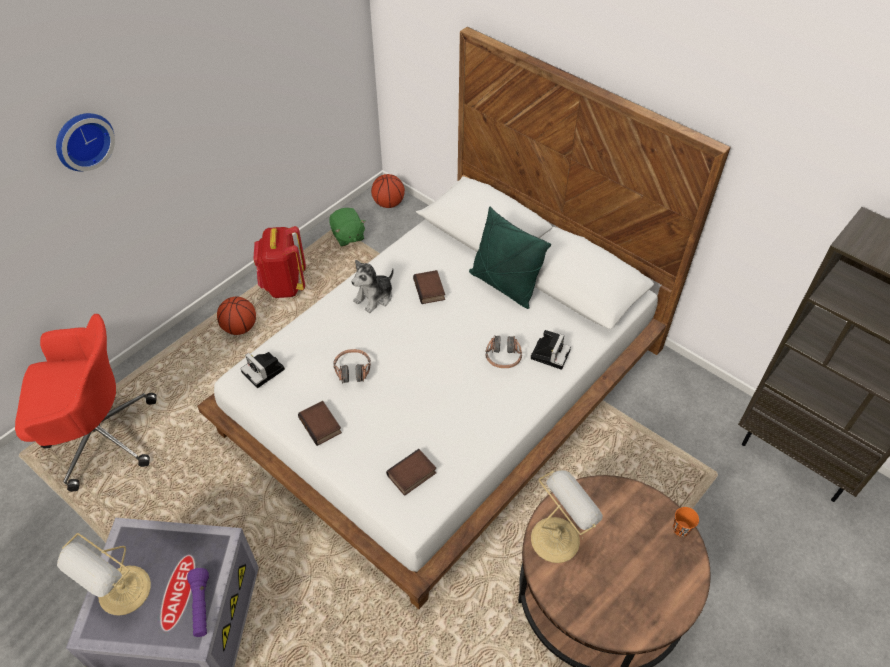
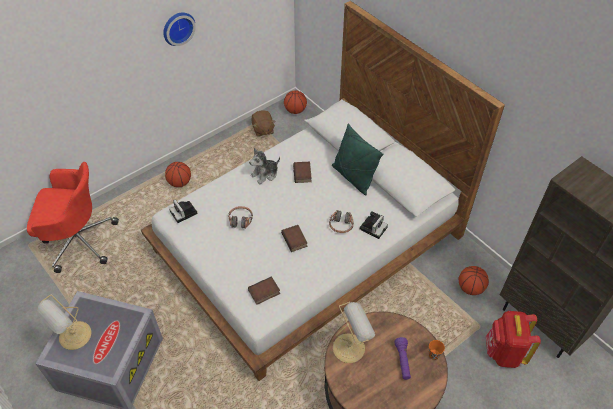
camera: 10 degrees right, 0 degrees up
(82, 140) = (90, 51): wall clock -> wall clock (177, 27)
(201, 606) = (119, 352): purple flashlight -> purple flashlight (402, 361)
(284, 285) = (214, 158): red backpack -> red backpack (504, 352)
(321, 425) = (213, 252): book -> book (295, 240)
(348, 236) = (263, 130): green plush toy -> brown plush toy
(690, 421) = (470, 288): none -> basketball

